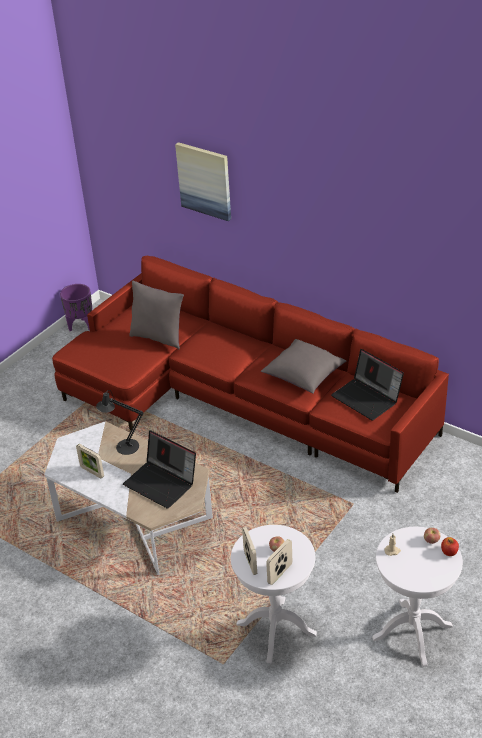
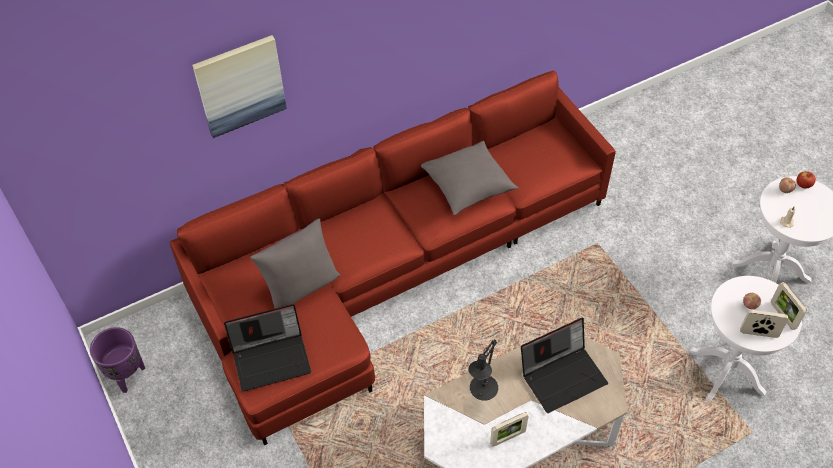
camera: 65 degrees left, 15 degrees up
(367, 398) = (535, 153): laptop -> laptop (272, 358)

